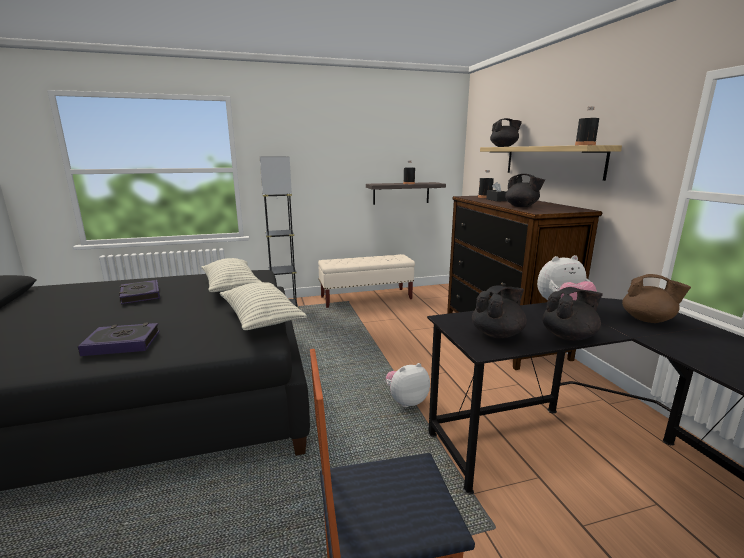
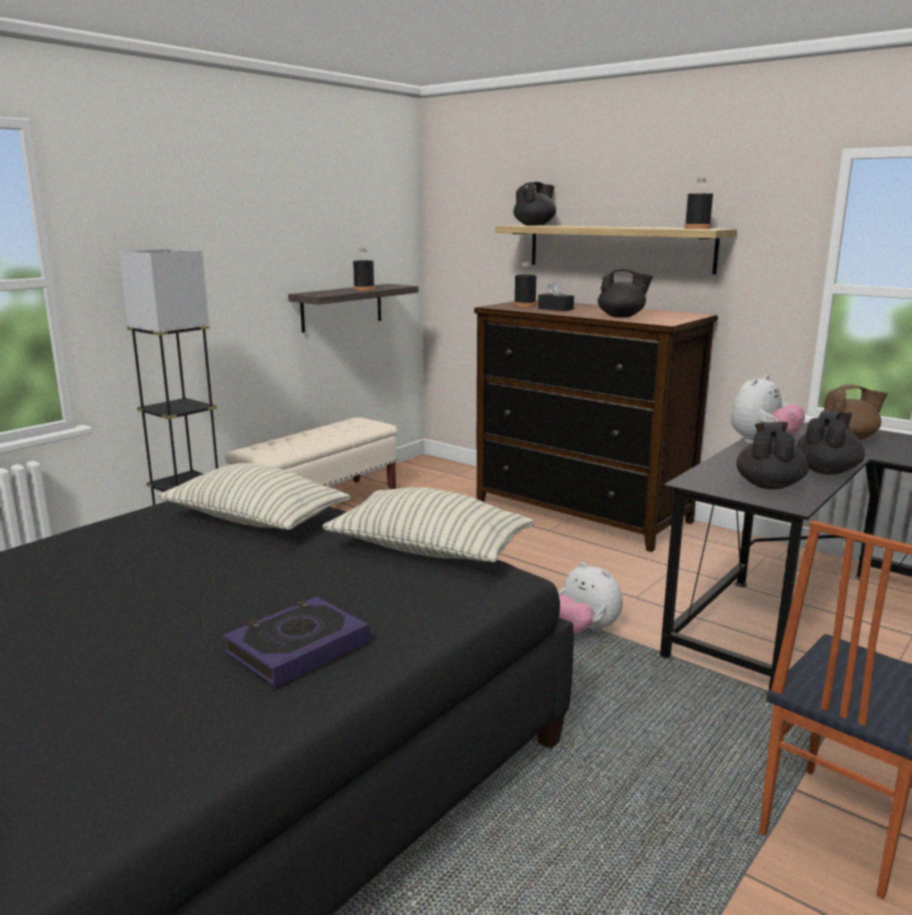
camera: 35 degrees left, 0 degrees up
(140, 295) = (104, 577): book -> none
(406, 401) = (584, 631): plush toy -> plush toy turned 75 degrees counterclockwise

